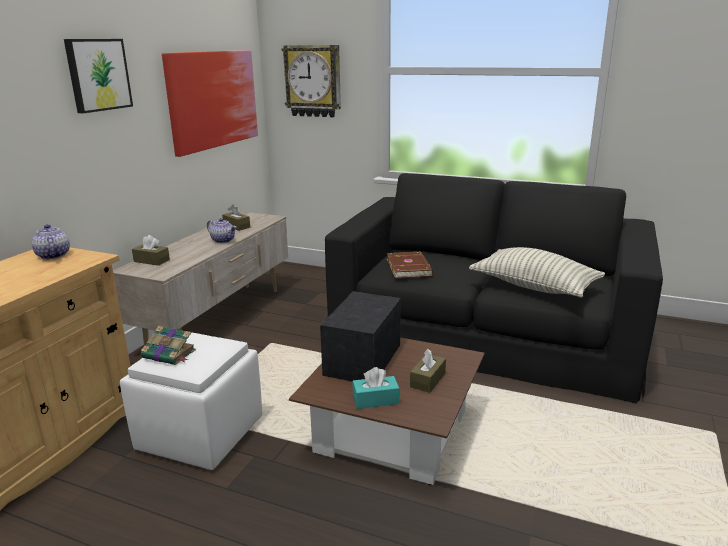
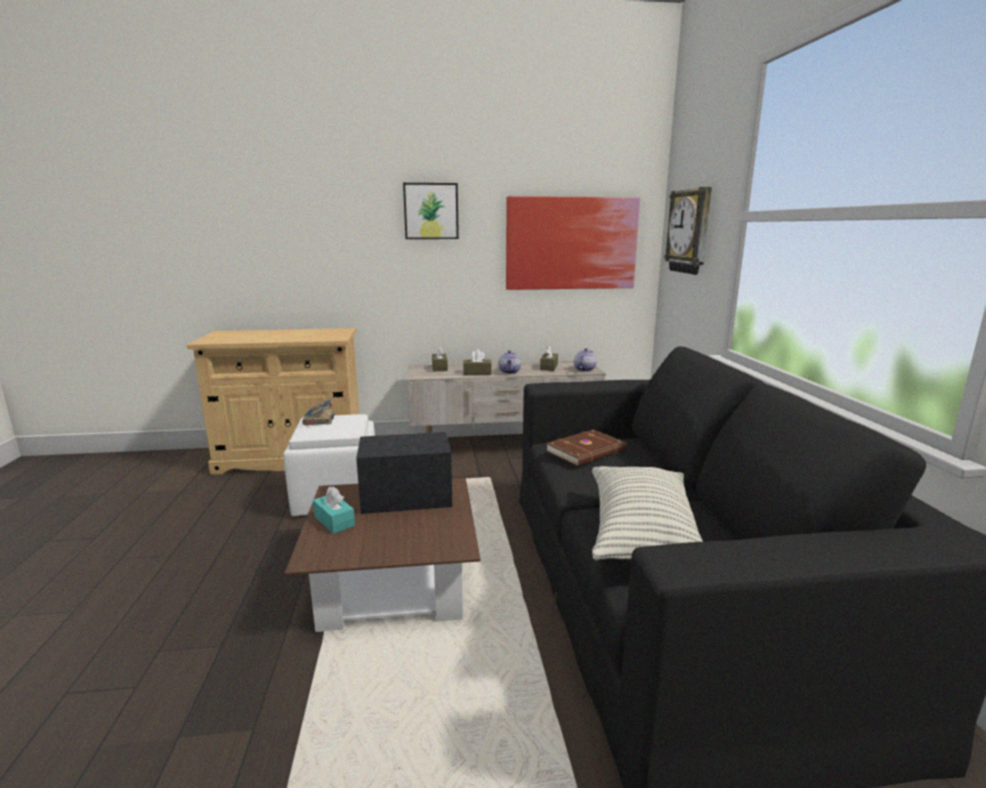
camera: 60 degrees right, 5 degrees down
(52, 255) = (333, 332): teapot -> teapot (584, 369)
(427, 380) = (388, 538): brown tissue box -> brown tissue box (477, 373)

